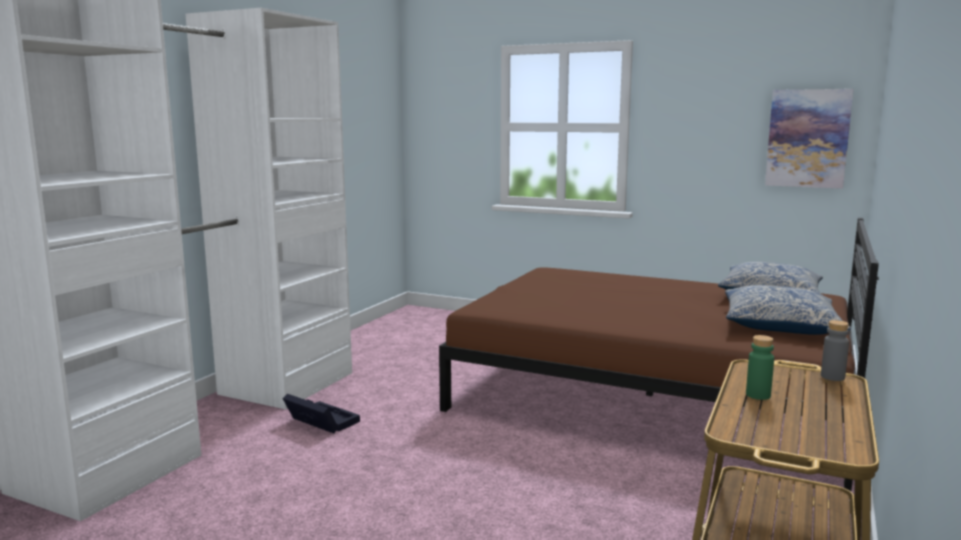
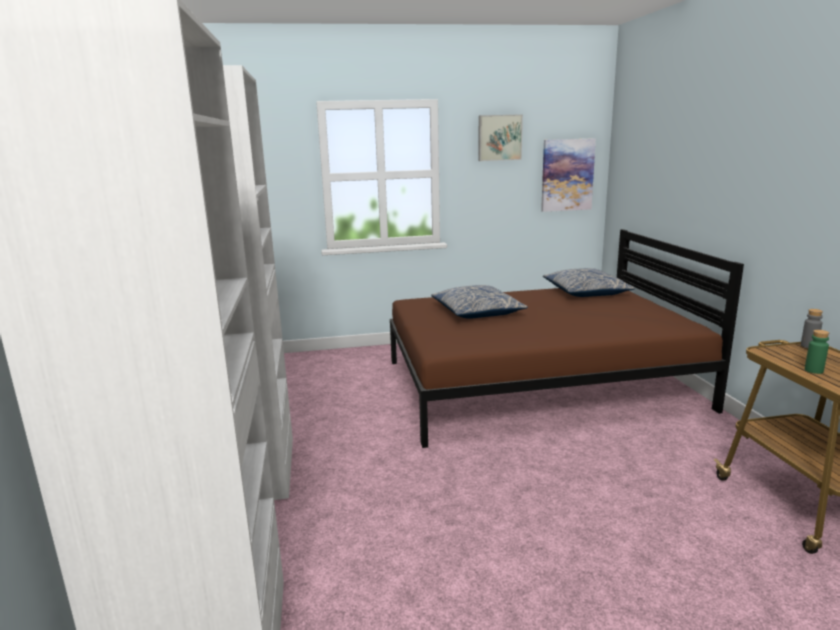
camera: 35 degrees left, 5 degrees up
(320, 421) = (342, 497): black storage box -> none
(709, 86) = (499, 137): none -> picture
(780, 325) = (637, 313): pillow -> pillow (477, 312)

